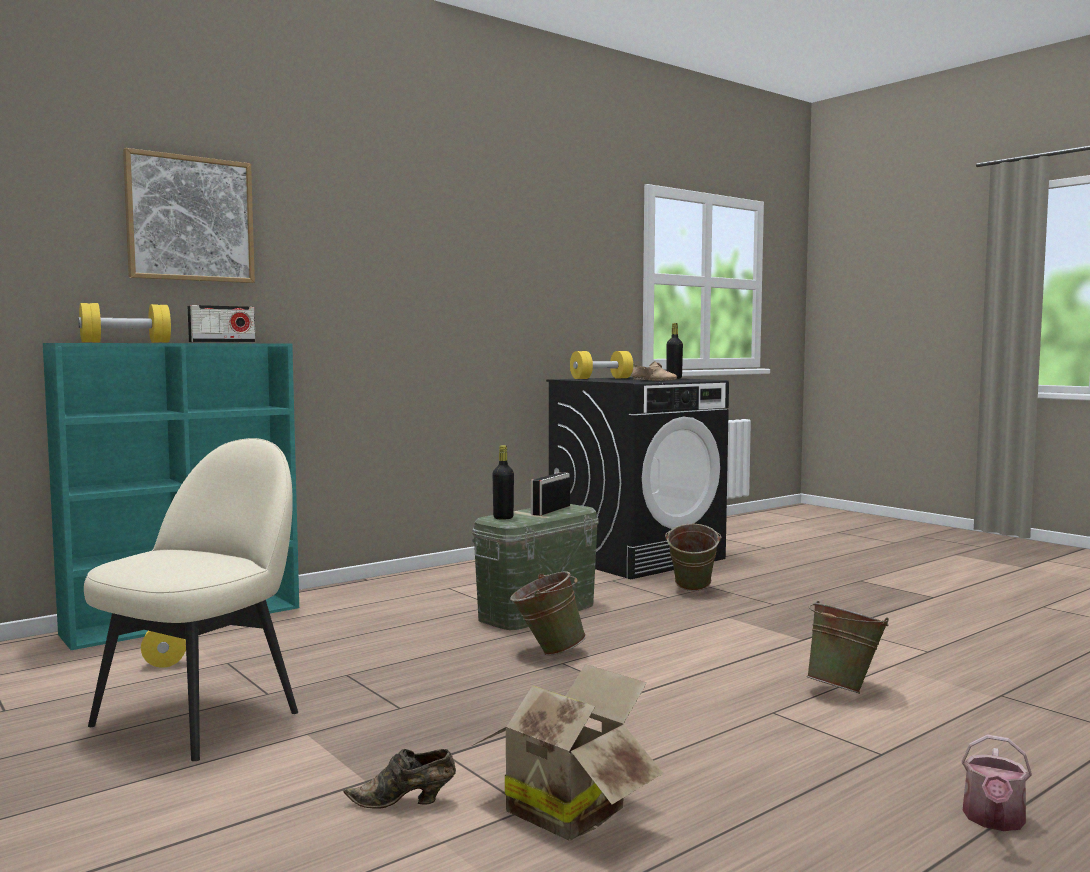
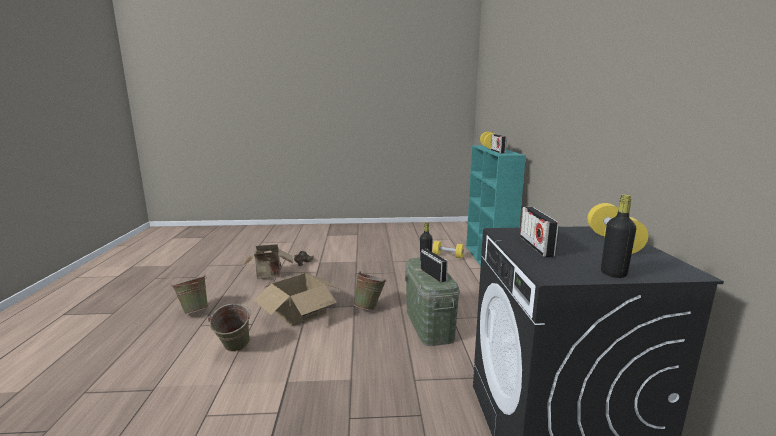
camera: 125 degrees right, 10 degrees up
(190, 219) = (522, 93): picture -> none
(200, 717) = (386, 253): beige chair -> none
(654, 380) = (536, 246): beige shoe -> radio
(660, 693) = (300, 312): none -> cardboard box
(691, 590) = (420, 399): green bucket -> green bucket (194, 311)
(993, 821) = (156, 319): watering can -> none

